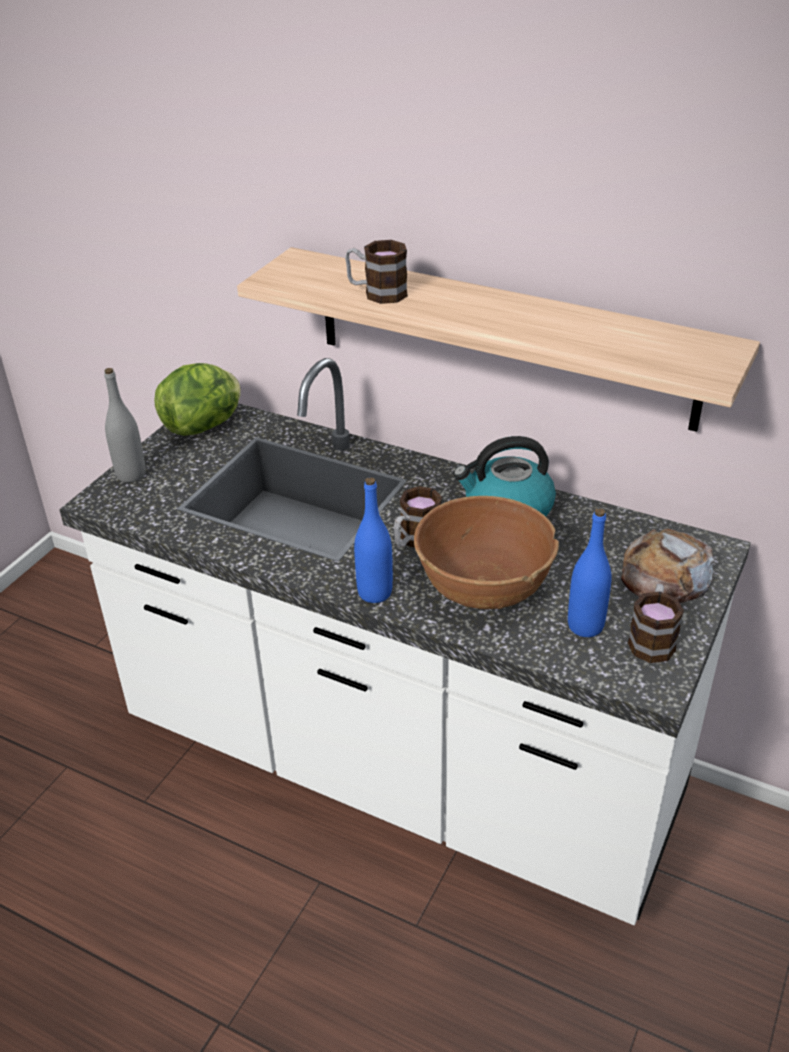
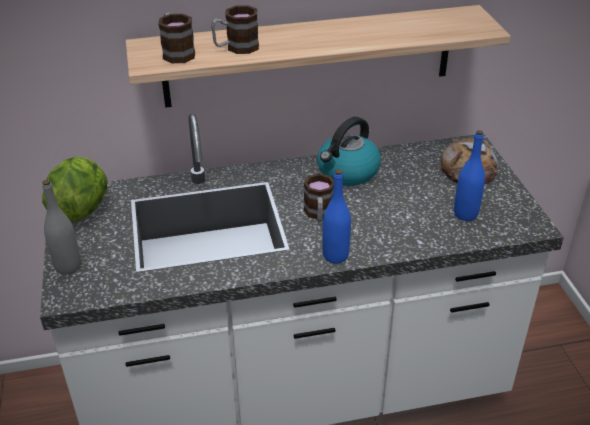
camera: 40 degrees left, 0 degrees up
(484, 586) = (389, 220): brown bowl -> none
(652, 639) = (502, 204): mug -> mug (176, 52)

